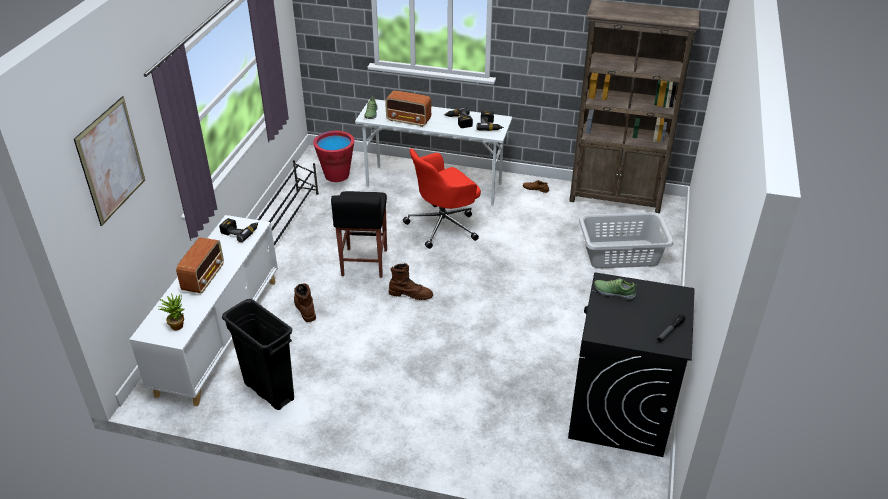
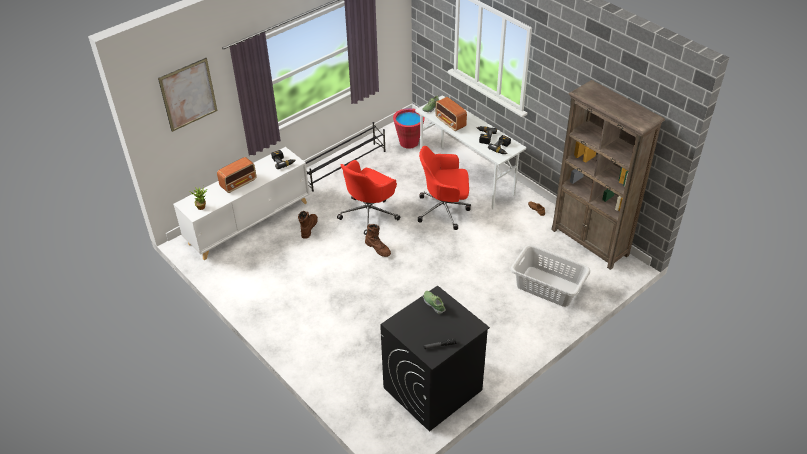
camera: 35 degrees right, 5 degrees up
(269, 391) = (246, 270): black trash can -> none
(364, 263) = (369, 214): black stool -> red office chair

